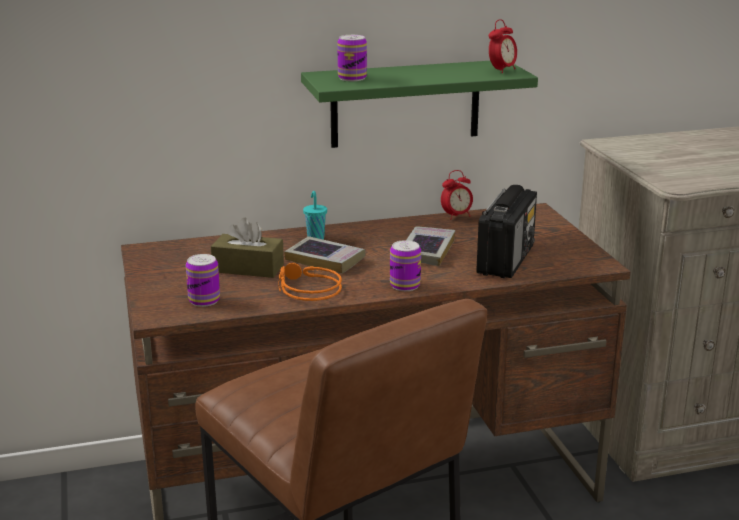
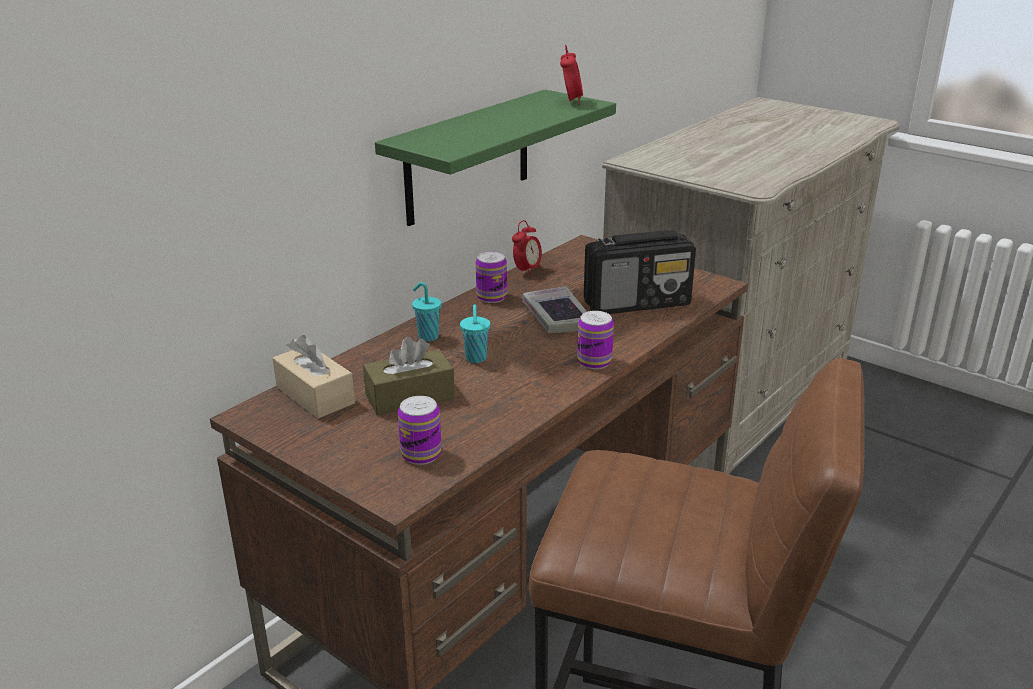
camera: 35 degrees left, 5 degrees up
(194, 250) = (315, 395): none -> beige tissue box
(305, 290) = (509, 401): orange headphones -> none
(325, 260) = (476, 359): book -> turquoise cup
(352, 78) = (449, 138): can -> can (491, 297)
(506, 259) = (638, 303): radio -> radio turned 90 degrees clockwise

